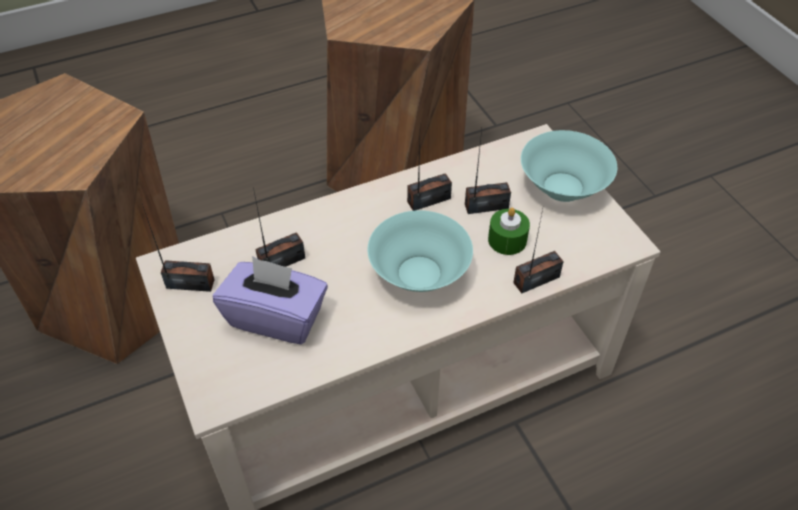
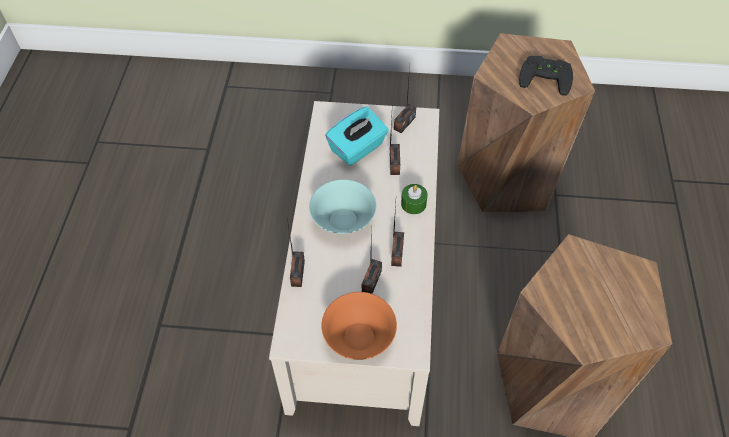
camera: 120 degrees right, 5 degrees up
(54, 119) = (546, 76): none -> black game controller
(276, 317) = (357, 148): purple tissue box -> turquoise tissue box
(507, 240) = (337, 276): green candle -> green candle (413, 204)
(563, 188) = (358, 336): turquoise bowl -> orange bowl

